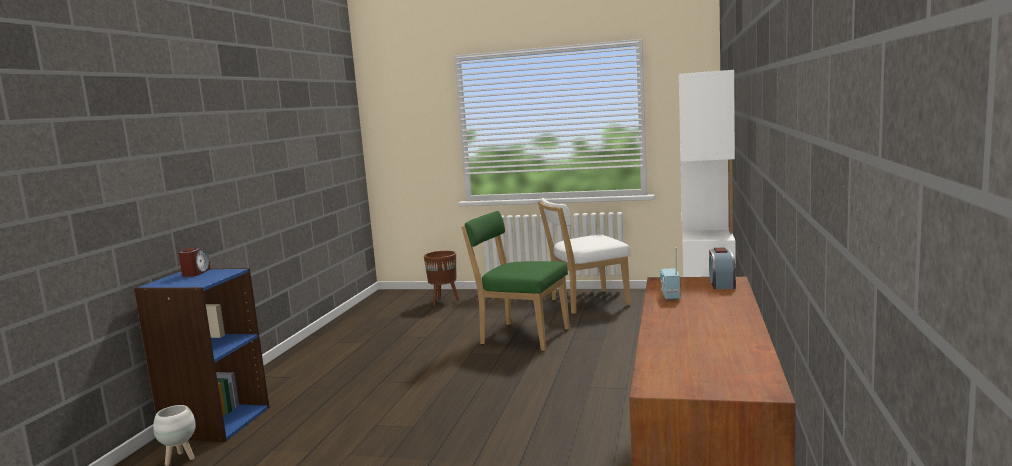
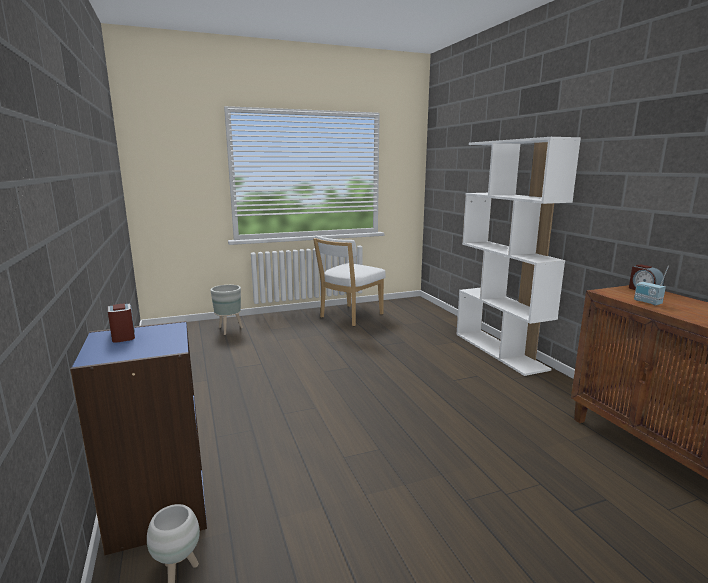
camera: 35 degrees left, 5 degrees up
(444, 301) = (229, 329): brown planter -> grey planter
(521, 336) = (342, 350): green chair -> none

